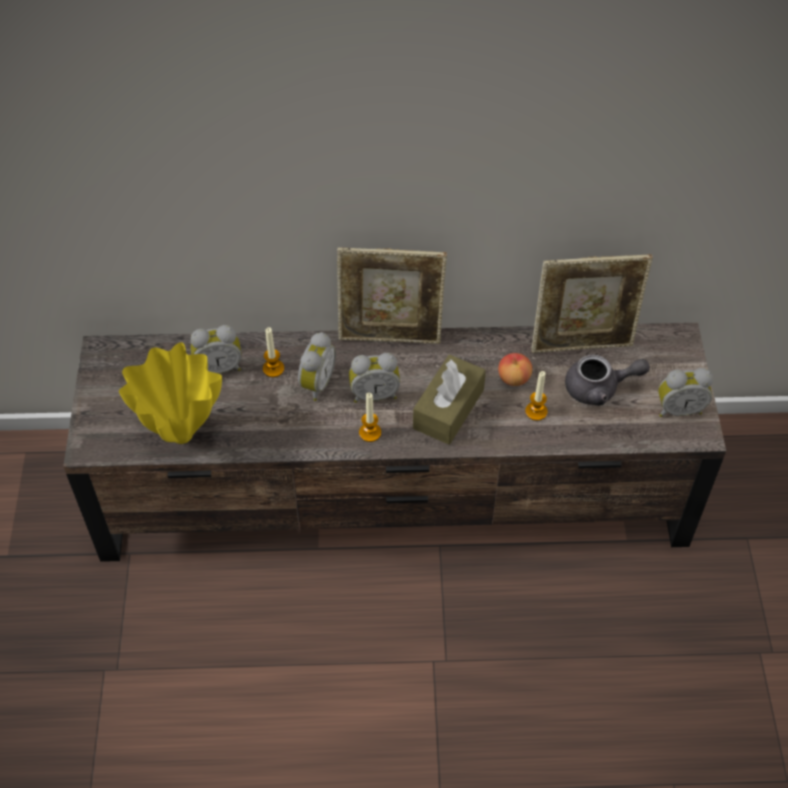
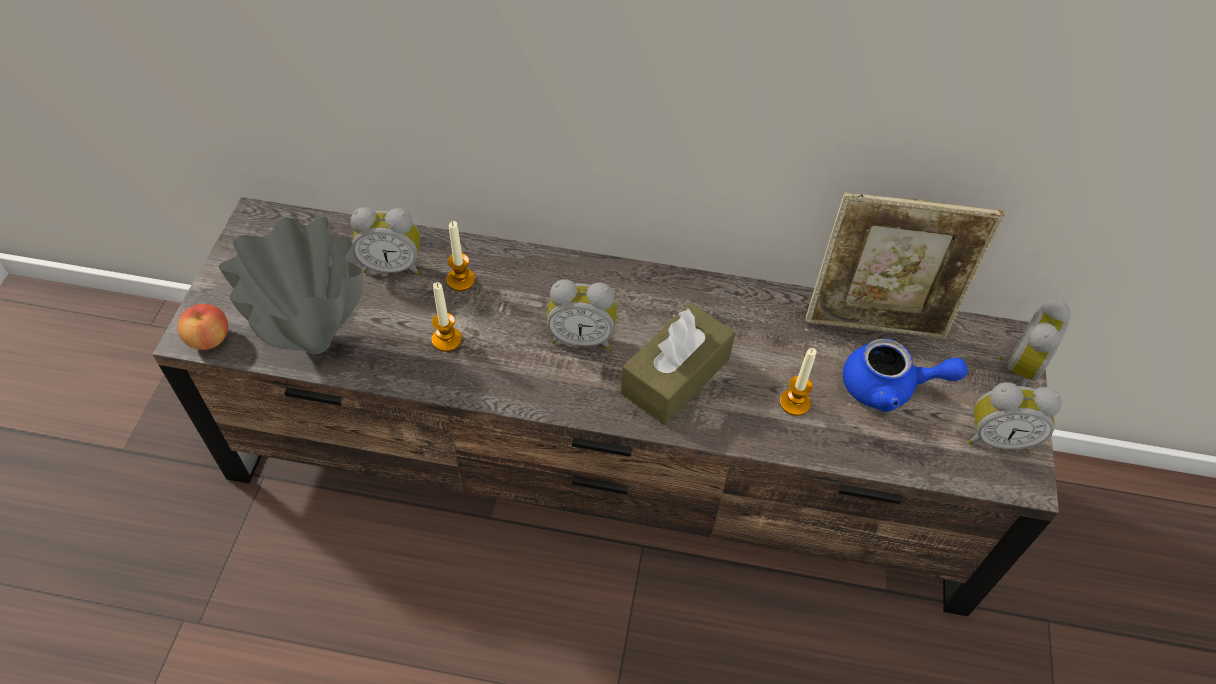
camera: 10 degrees right, 0 degrees up
(182, 433) = (317, 340): yellow vase -> grey vase
(315, 383) = (509, 309): alarm clock -> alarm clock (1017, 367)
(370, 432) = (561, 387): candle -> candle (446, 339)
(390, 337) = (623, 267): picture frame -> none
(514, 378) = (773, 352): apple -> apple (209, 339)
(599, 388) = (889, 388): grey teapot -> blue teapot

